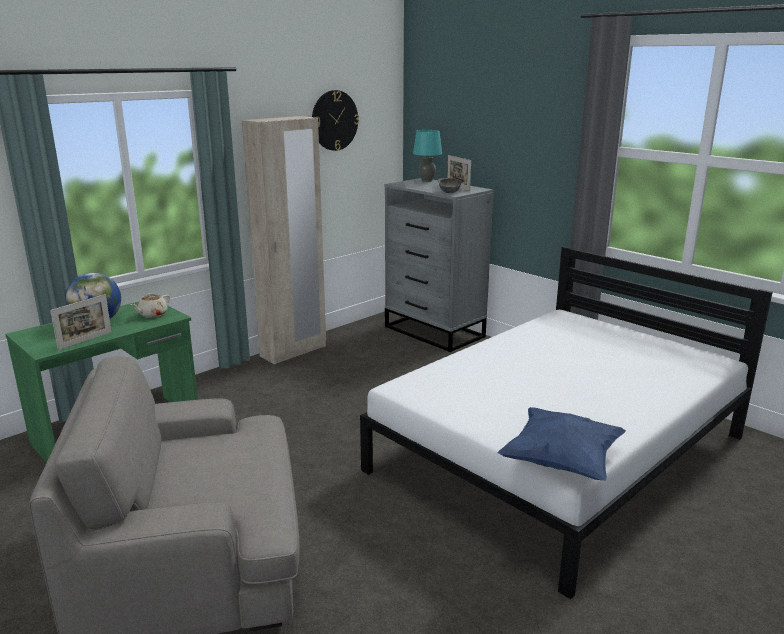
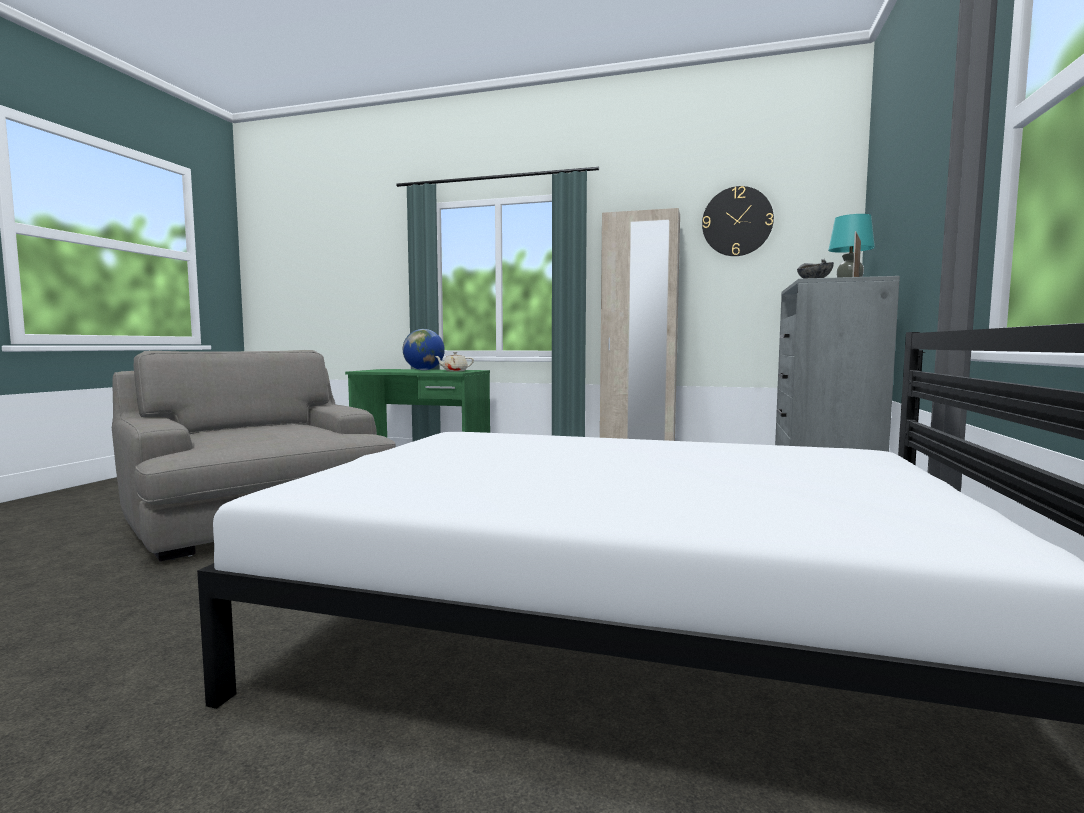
camera: 60 degrees right, 15 degrees down
(85, 340) = (386, 371): picture frame -> none
(561, 462) = (302, 487): blue pillow -> none

